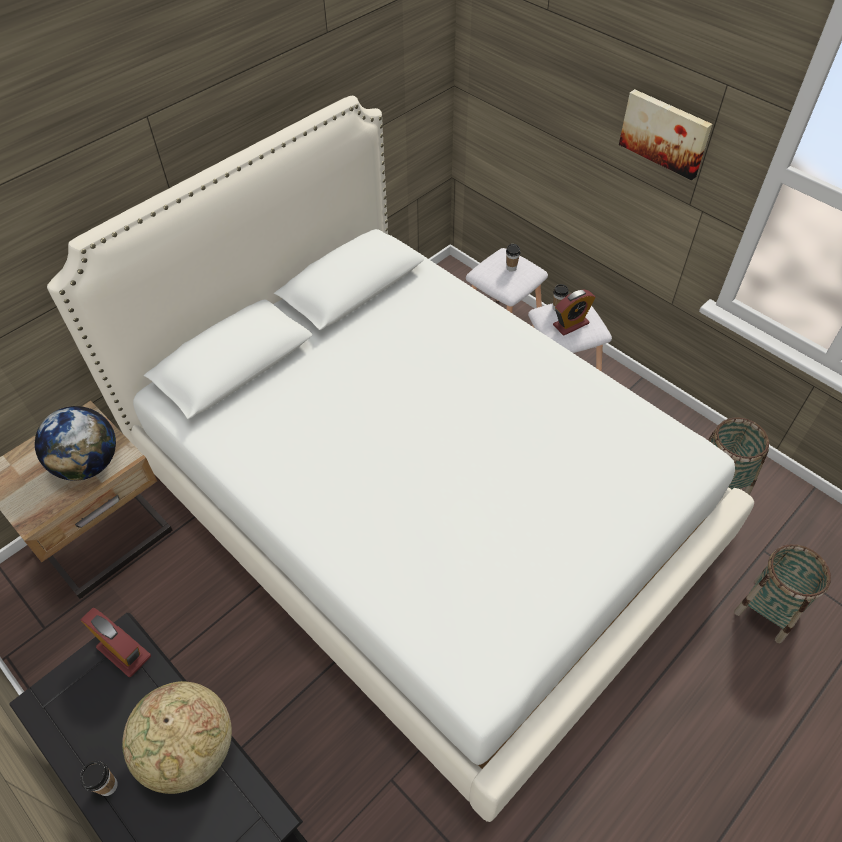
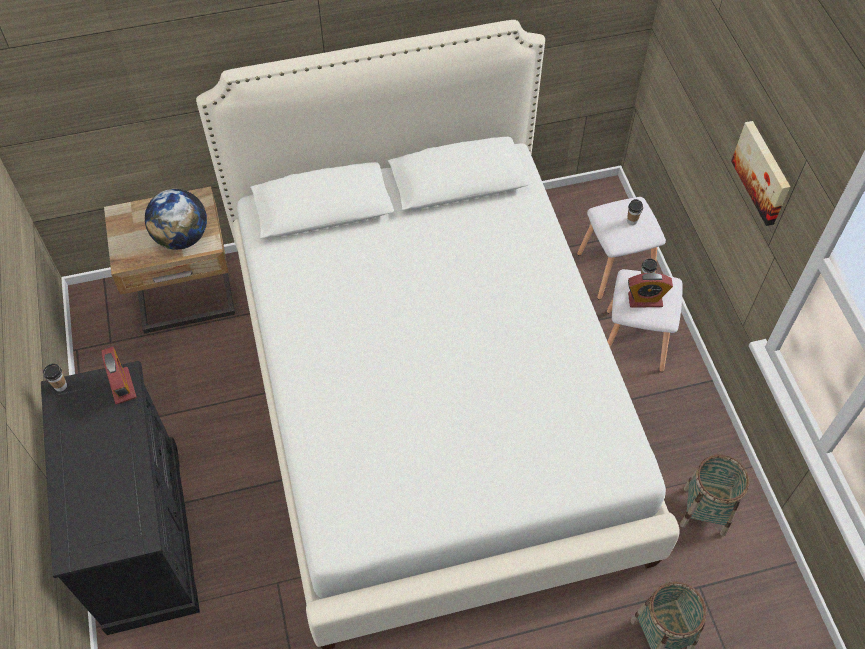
camera: 30 degrees right, 5 degrees up
(108, 786) = (67, 464): cup -> cup (60, 386)
(190, 751) = (124, 471): globe -> none

